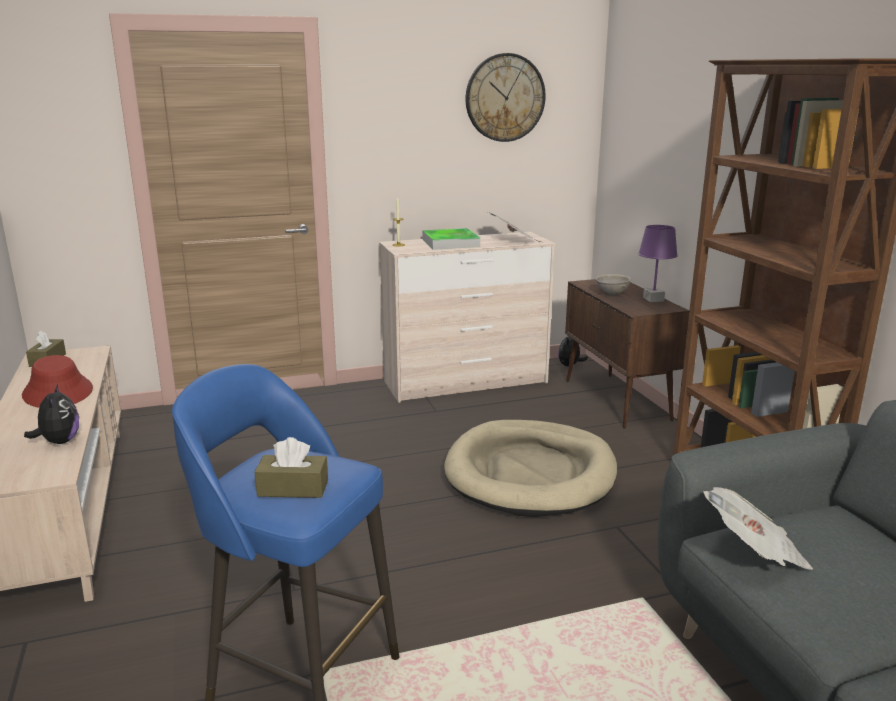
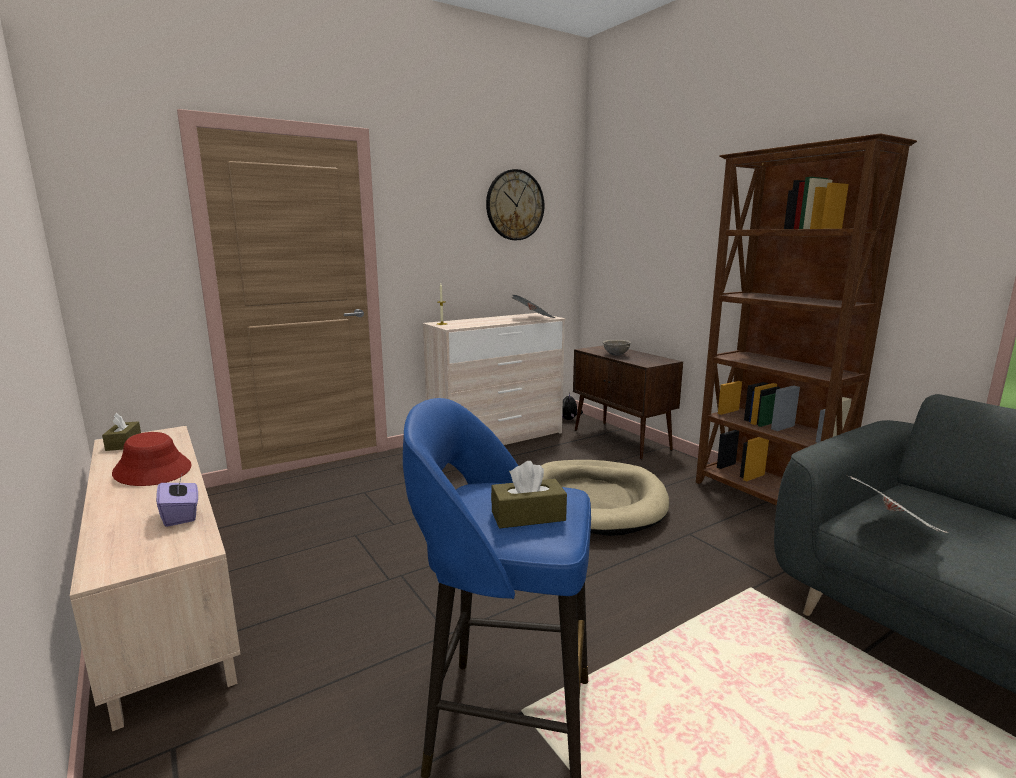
camera: 15 degrees left, 5 degrees down
(59, 441) = (181, 515): plush toy -> purple tissue box
(450, 243) = (483, 321): tray -> none
(653, 299) = (650, 356): purple table lamp -> none

